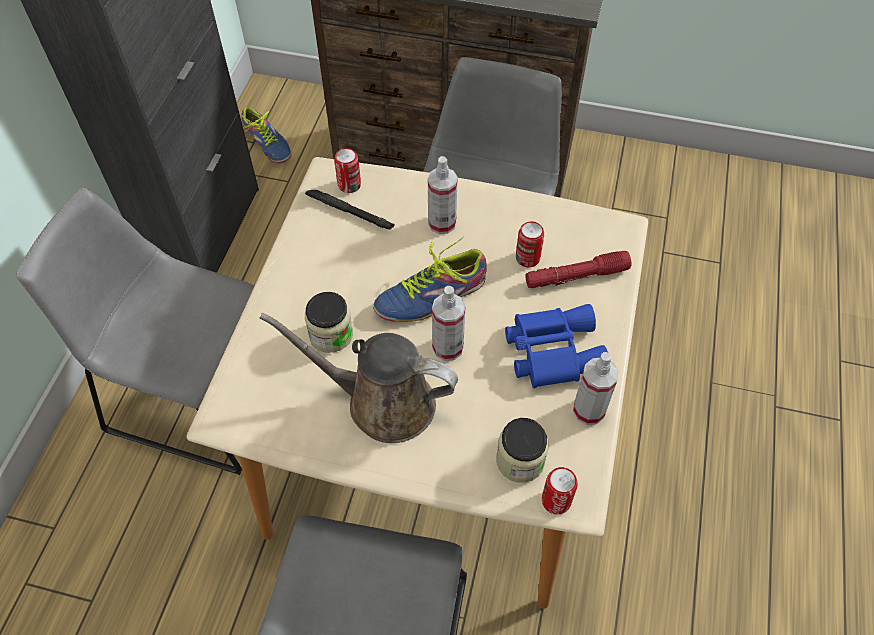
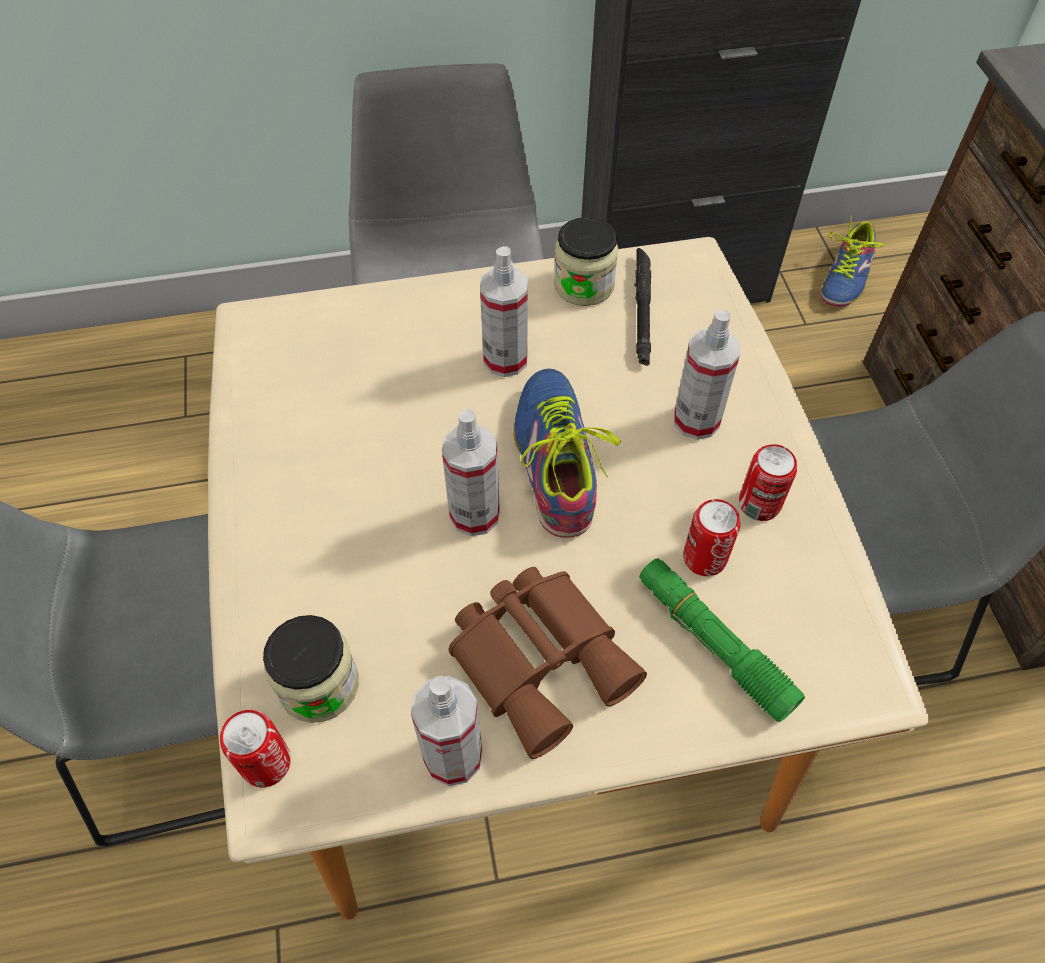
camera: 65 degrees right, 0 degrees up
(331, 334) = (427, 374): jar -> jar (584, 285)
(345, 291) = (505, 359): none -> spray bottle
(349, 185) = (689, 290): can -> can (759, 504)
(382, 402) = (346, 472): brown watering can -> none
(432, 296) = (555, 460): shoe -> shoe turned 45 degrees clockwise
(551, 350) = (542, 658): blue binoculars -> brown binoculars
(576, 276) = (713, 643): red flashlight -> green flashlight

